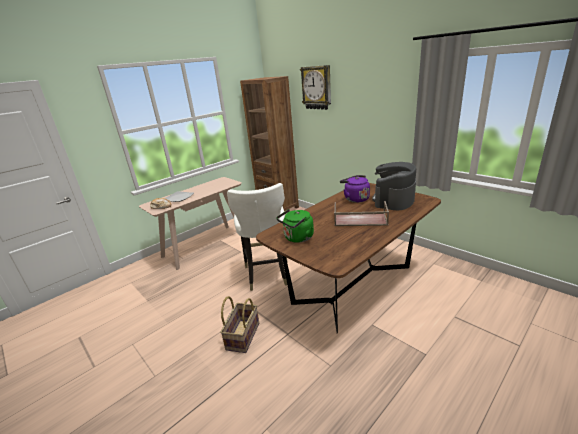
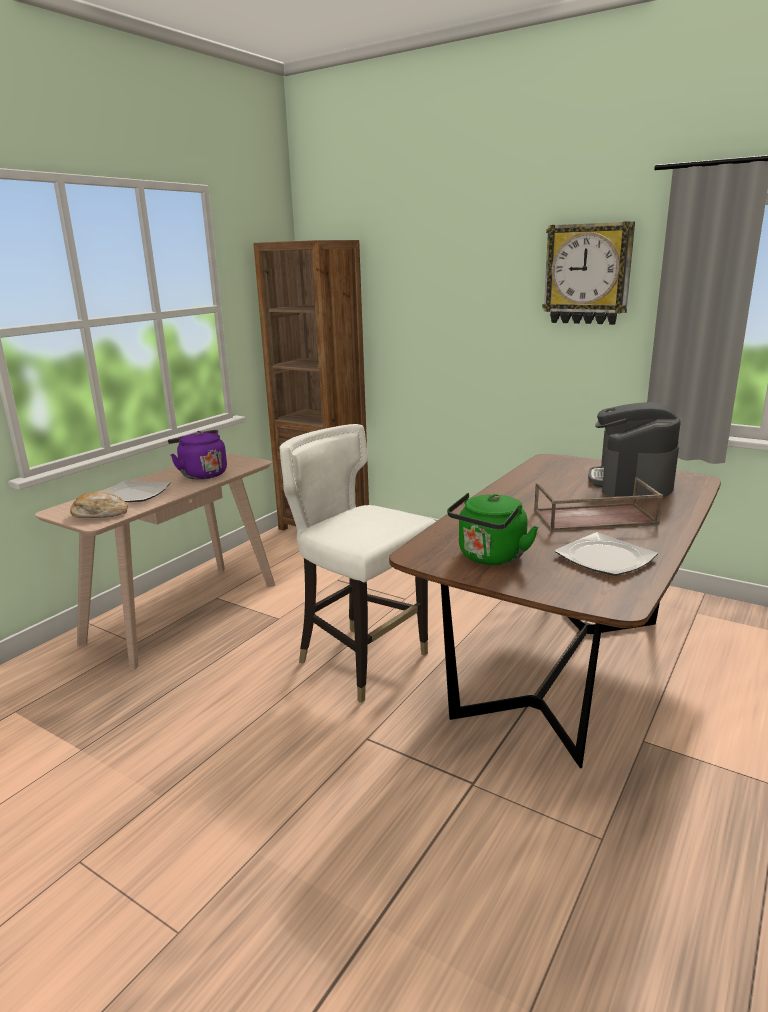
camera: 15 degrees left, 5 degrees down
(242, 336) = (368, 801): basket -> none
(267, 274) = (363, 661): white chair -> white chair turned 150 degrees clockwise
(317, 88) = (426, 265): wall clock -> wall clock (587, 274)
(347, 242) = (604, 558): none -> plate
(355, 199) = (552, 482): purple kettle -> purple kettle (201, 474)

